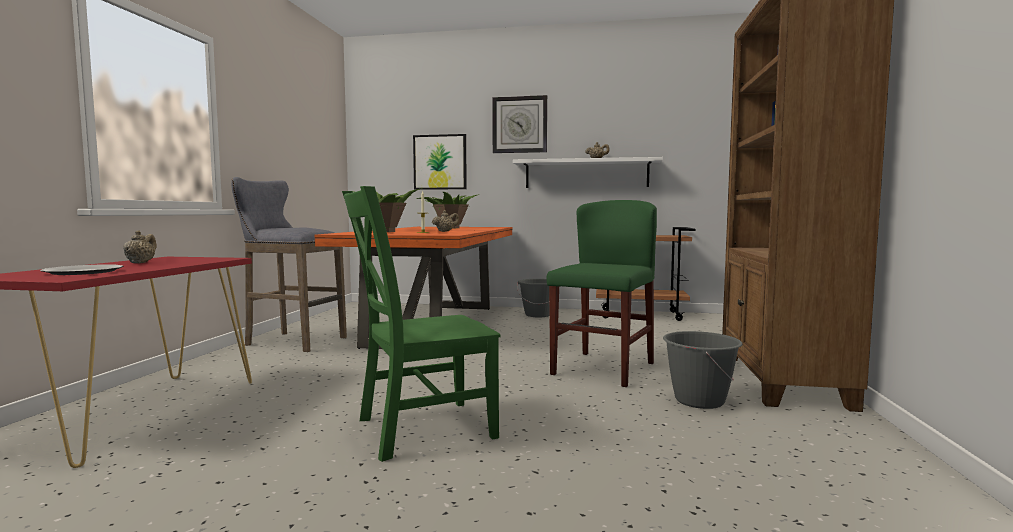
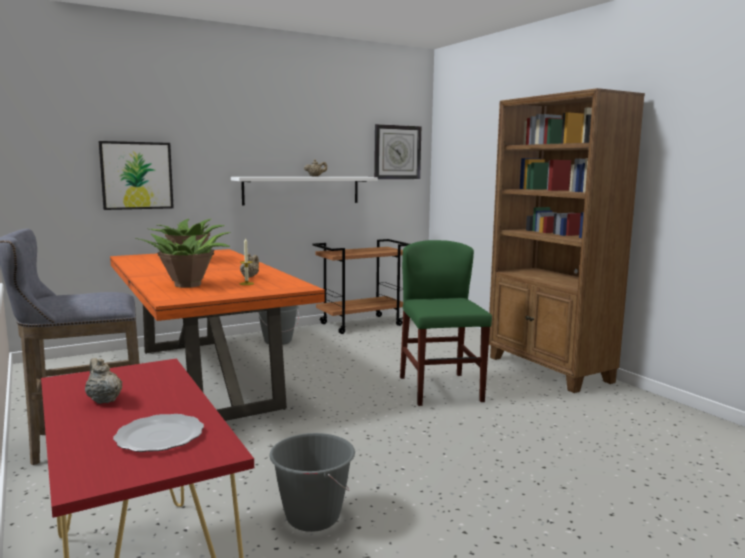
camera: 40 degrees left, 5 degrees up
(419, 429) = (438, 488): green chair -> none
(519, 125) = (232, 135): wall clock -> wall clock (397, 152)
(699, 400) = (539, 400): grey bucket -> grey bucket (312, 517)

